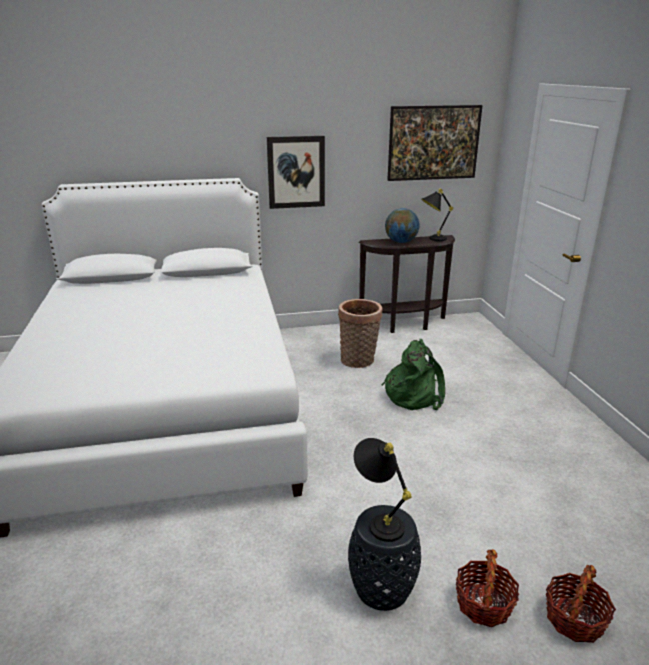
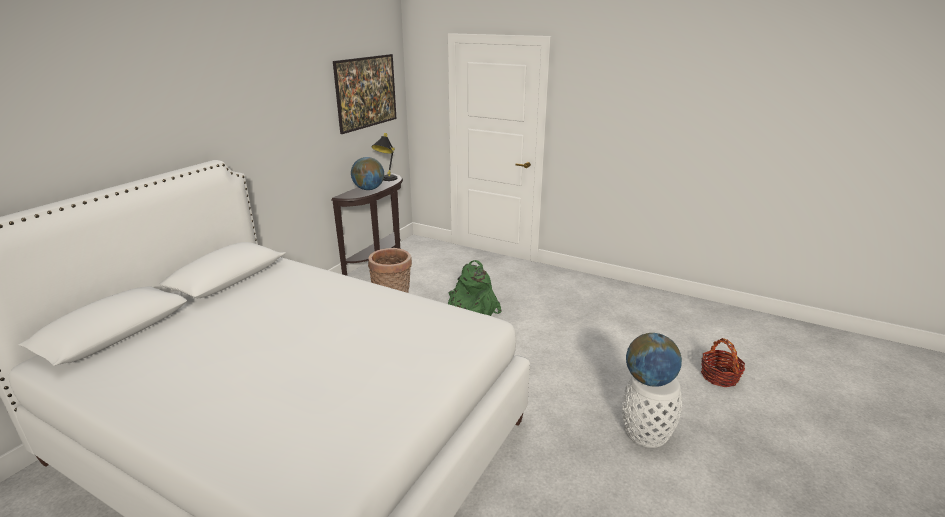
camera: 50 degrees left, 0 degrees up
(296, 172) = (267, 141): picture -> none
(379, 520) = (649, 380): black table lamp -> globe
(382, 588) = (646, 432): black stool -> white stool
(484, 604) = (688, 400): basket -> none

